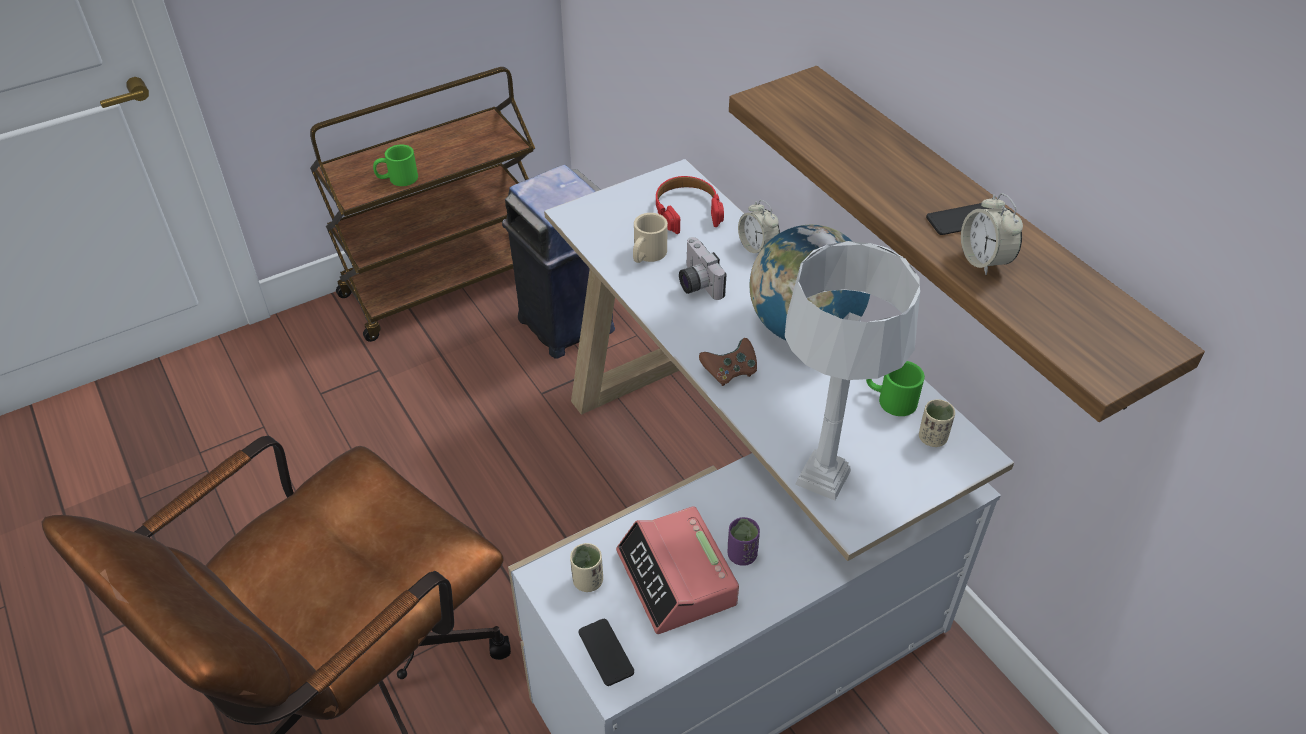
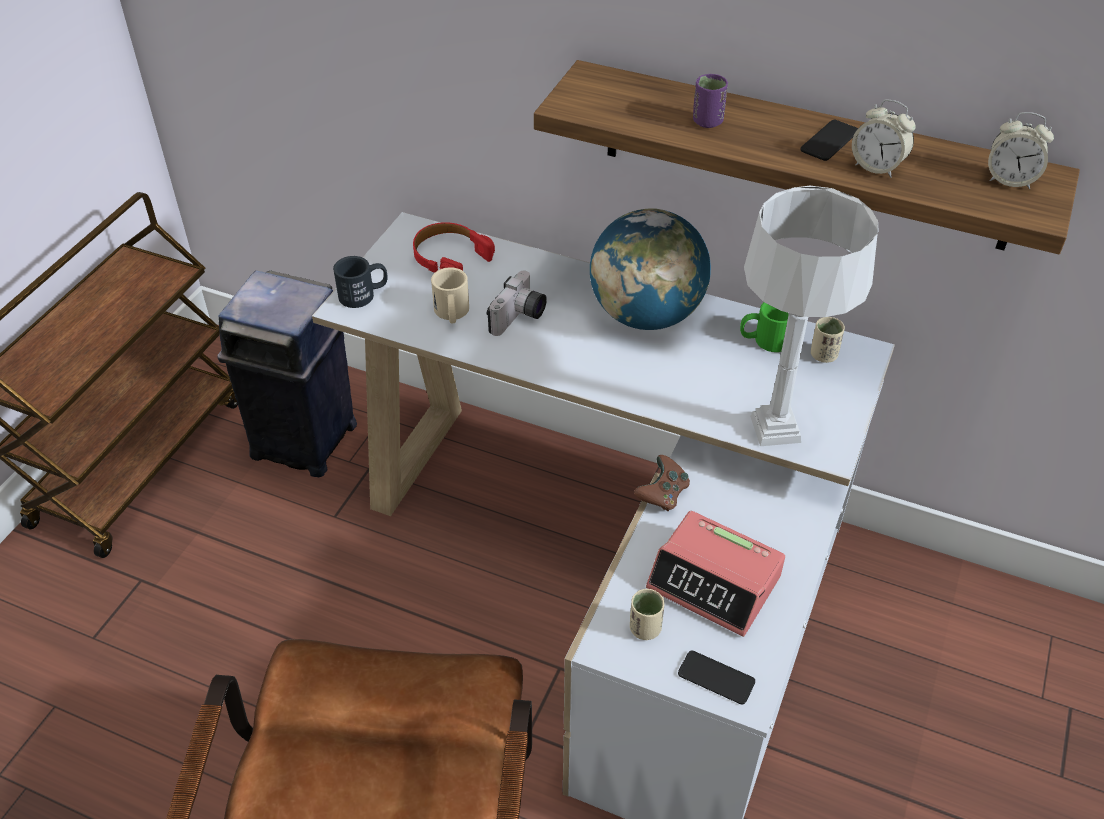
camera: 35 degrees left, 0 degrees up
(397, 179) = (81, 359): green mug -> none
(595, 211) = (364, 294): none -> black mug
(696, 283) = (519, 318): camera -> camera turned 90 degrees counterclockwise
(729, 372) = (621, 381): brown game controller -> brown game controller (662, 494)
(741, 555) = (746, 533): purple cup -> purple cup (707, 121)
(757, 247) = (542, 263): alarm clock -> alarm clock (1010, 180)

